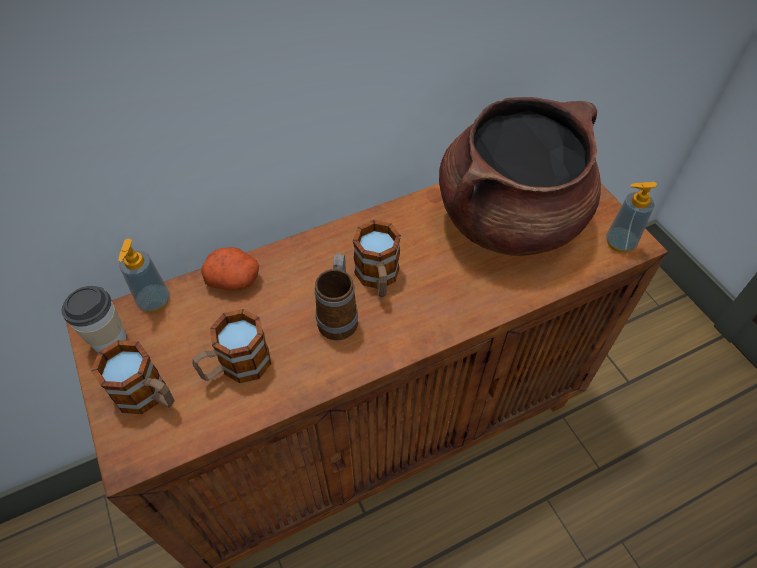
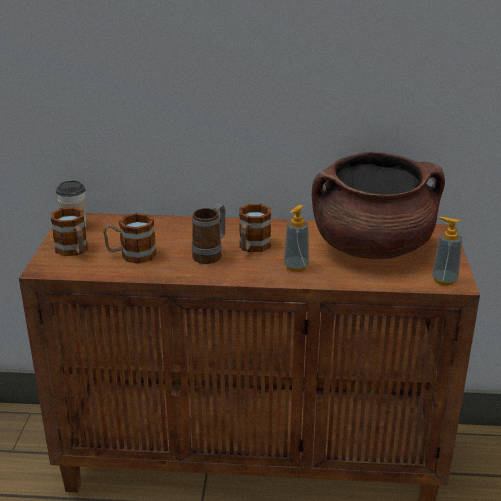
camera: 30 degrees right, 25 degrees down
(154, 301) = (112, 219): soap dispenser -> soap dispenser (296, 266)
(235, 279) = (165, 224): potato -> none

